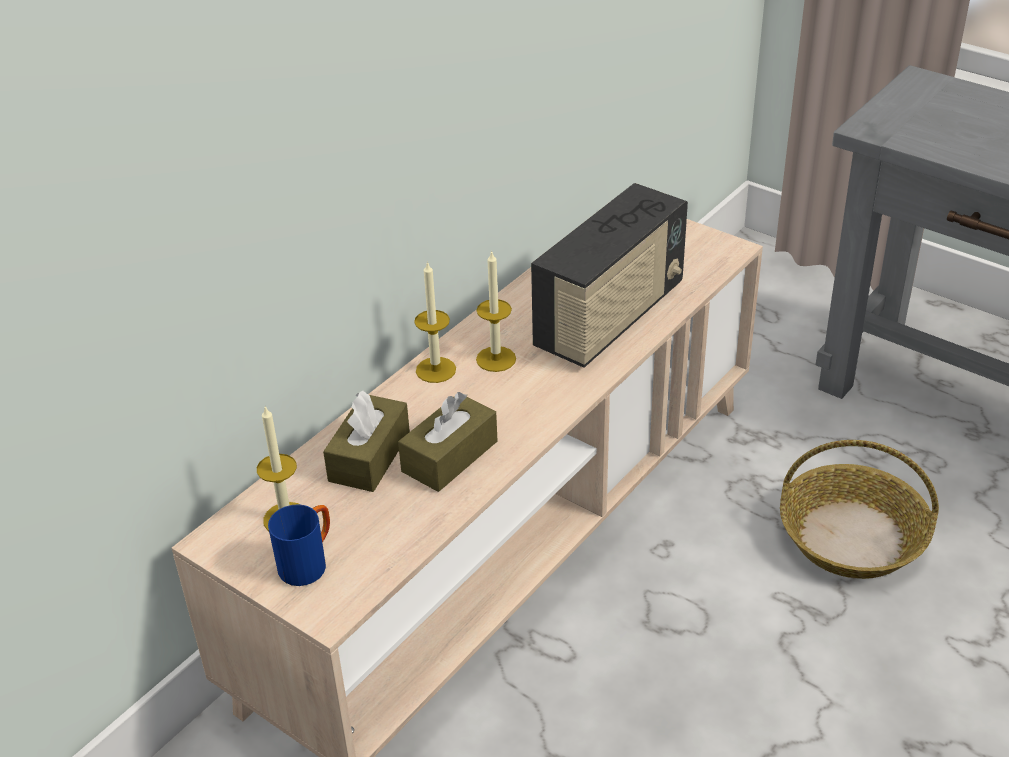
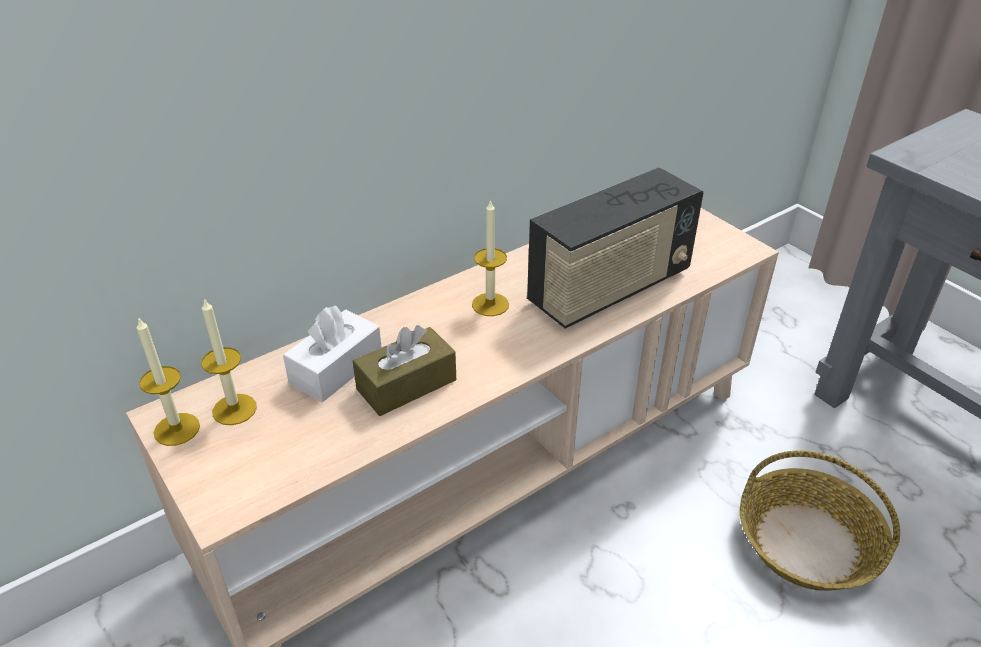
camera: 15 degrees right, 0 degrees up
(309, 562) = (230, 456): blue mug -> none
(369, 456) = (336, 368): brown tissue box -> white tissue box
(436, 370) = (433, 303): candle -> candle (177, 429)

